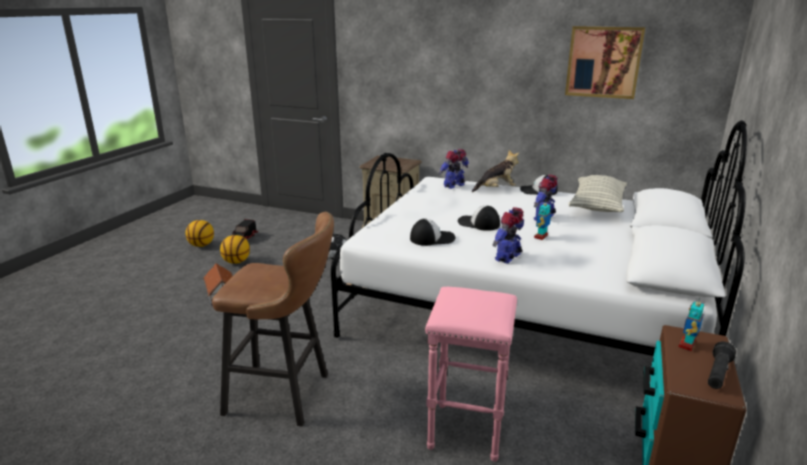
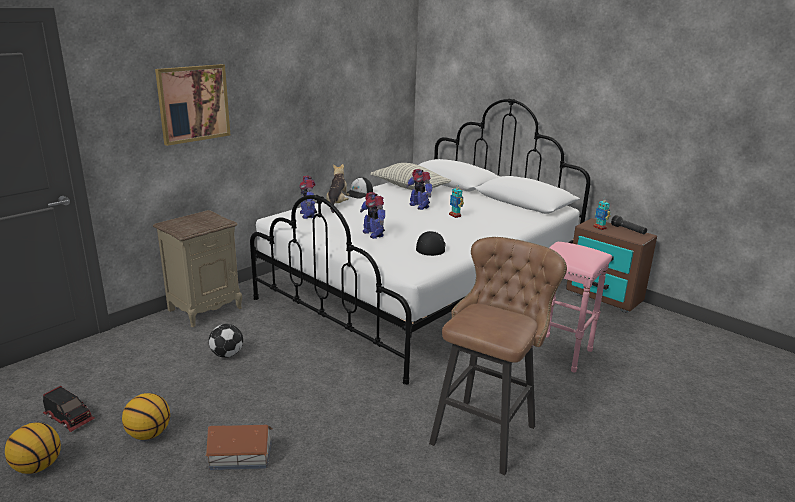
camera: 70 degrees left, 0 degrees up
(478, 223) = (412, 226): cap -> none
(508, 257) = (486, 232): toy robot -> toy robot (373, 234)
(603, 62) = (348, 71): picture -> picture (193, 103)

